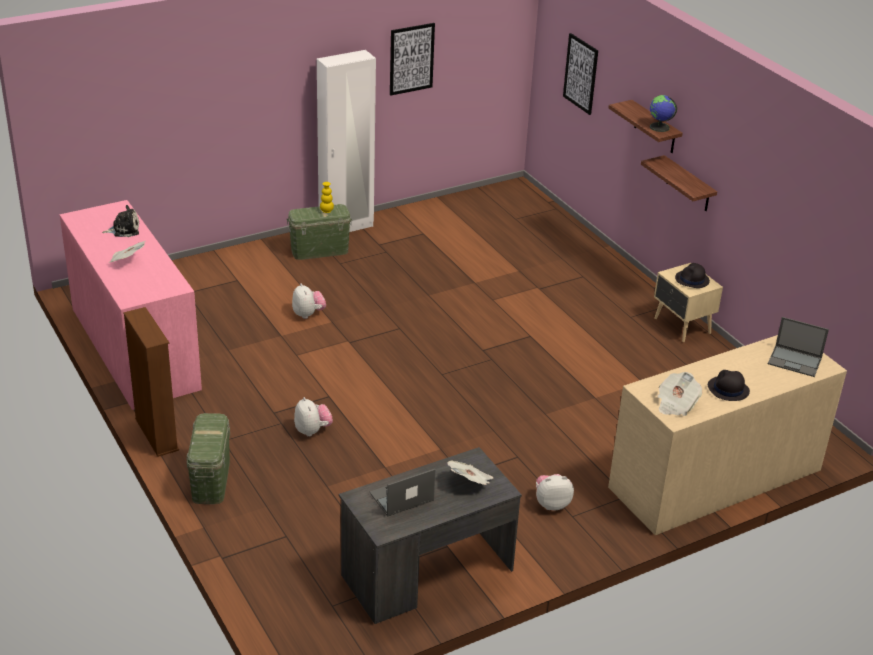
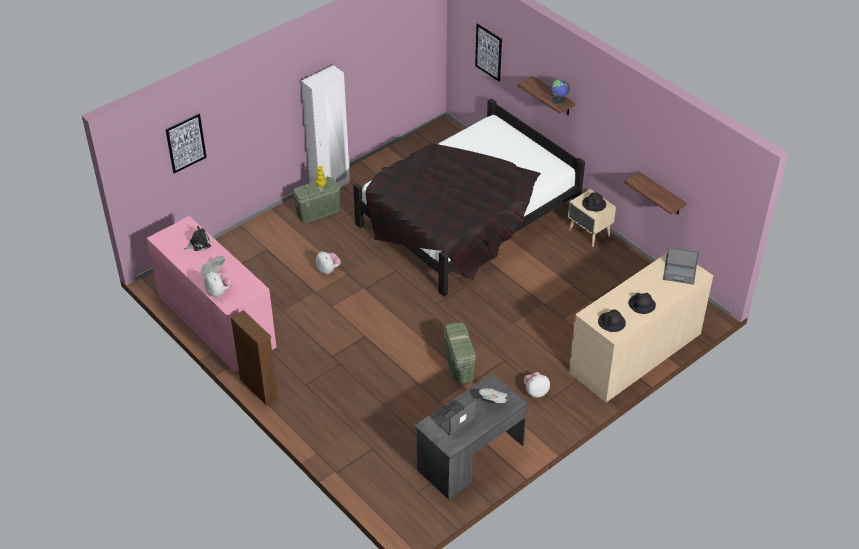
camera: 10 degrees left, 10 degrees up
(211, 480) = (308, 416): green storage box -> green storage box (459, 365)
(312, 431) = (363, 365): plush toy -> plush toy (219, 292)
(411, 59) = (364, 60): picture -> picture (185, 143)
(516, 287) = (467, 220): none -> black bed
(676, 404) = (611, 322): newspaper -> black hat
(688, 184) = (583, 137): shelf -> shelf (661, 194)

